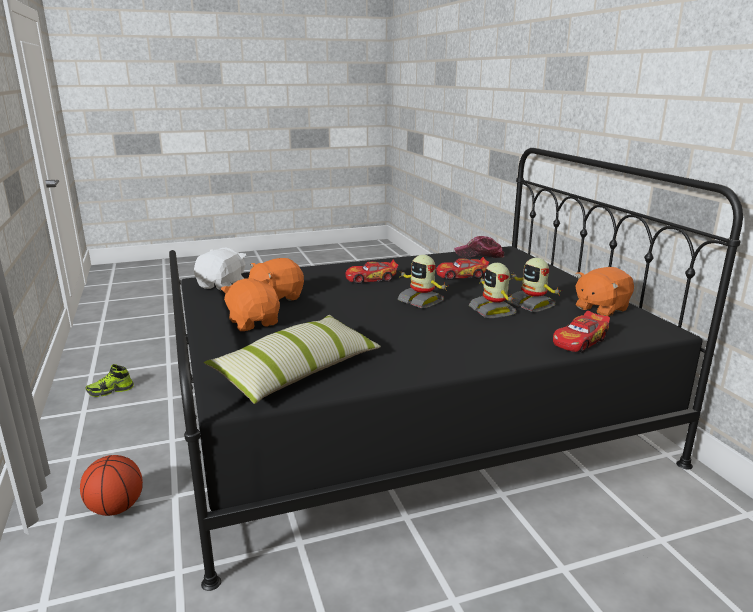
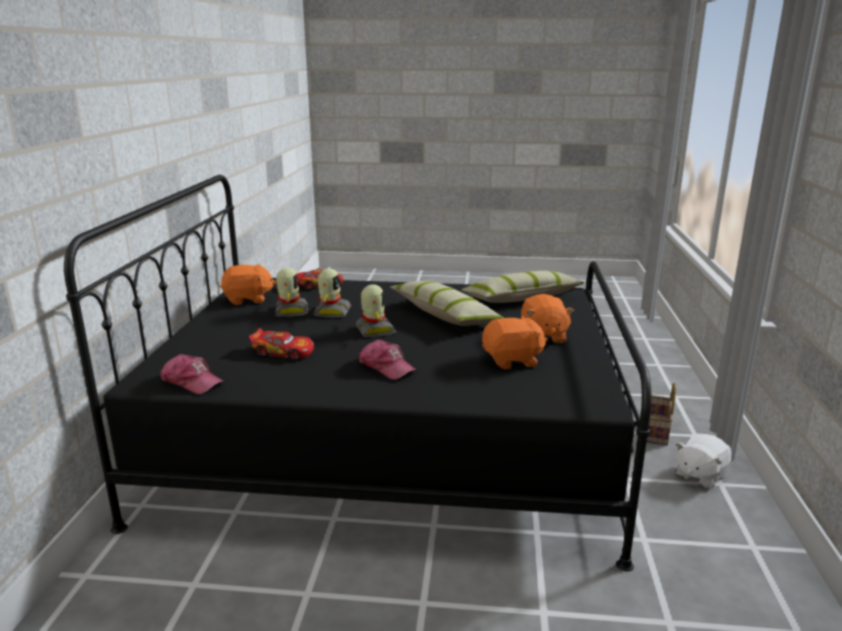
camera: 155 degrees left, 0 degrees up
(110, 391) = (737, 577): shoe -> none
(116, 508) = (654, 432): basketball -> basket
(222, 285) = (573, 392): white plush toy -> white plush toy (699, 475)
(371, 279) = (386, 367): toy car -> cap
(374, 328) = (445, 315): none -> pillow

